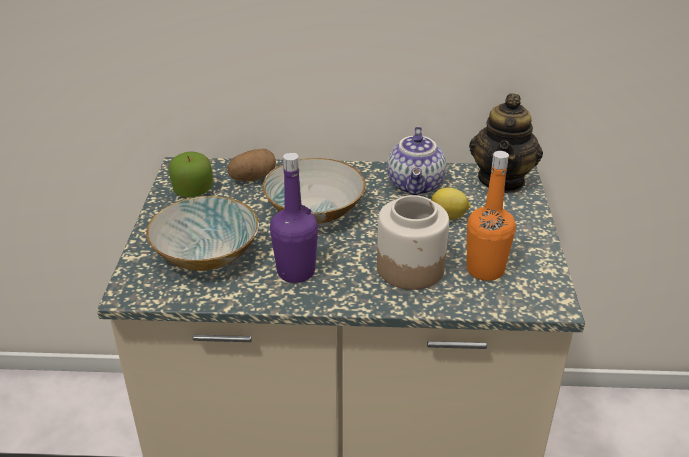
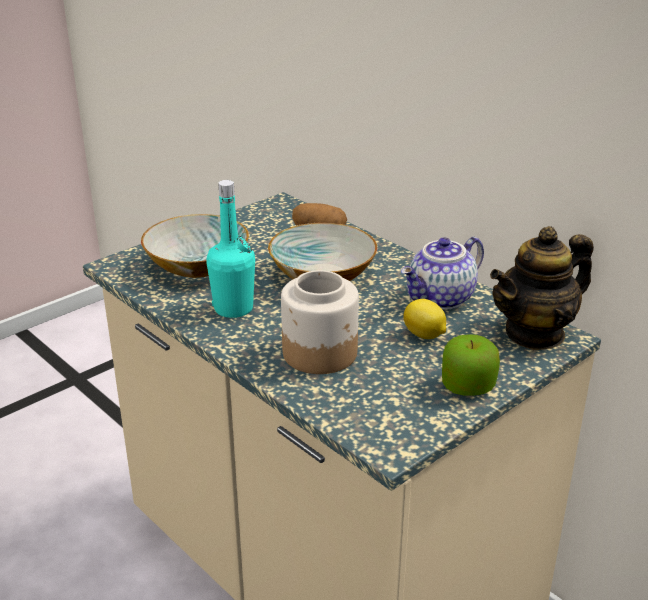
camera: 45 degrees right, 5 degrees down
(193, 191) = (261, 222): apple -> apple (467, 386)
(296, 272) = (233, 308): purple bottle -> turquoise bottle
(485, 270) = (379, 389): orange bottle -> none

